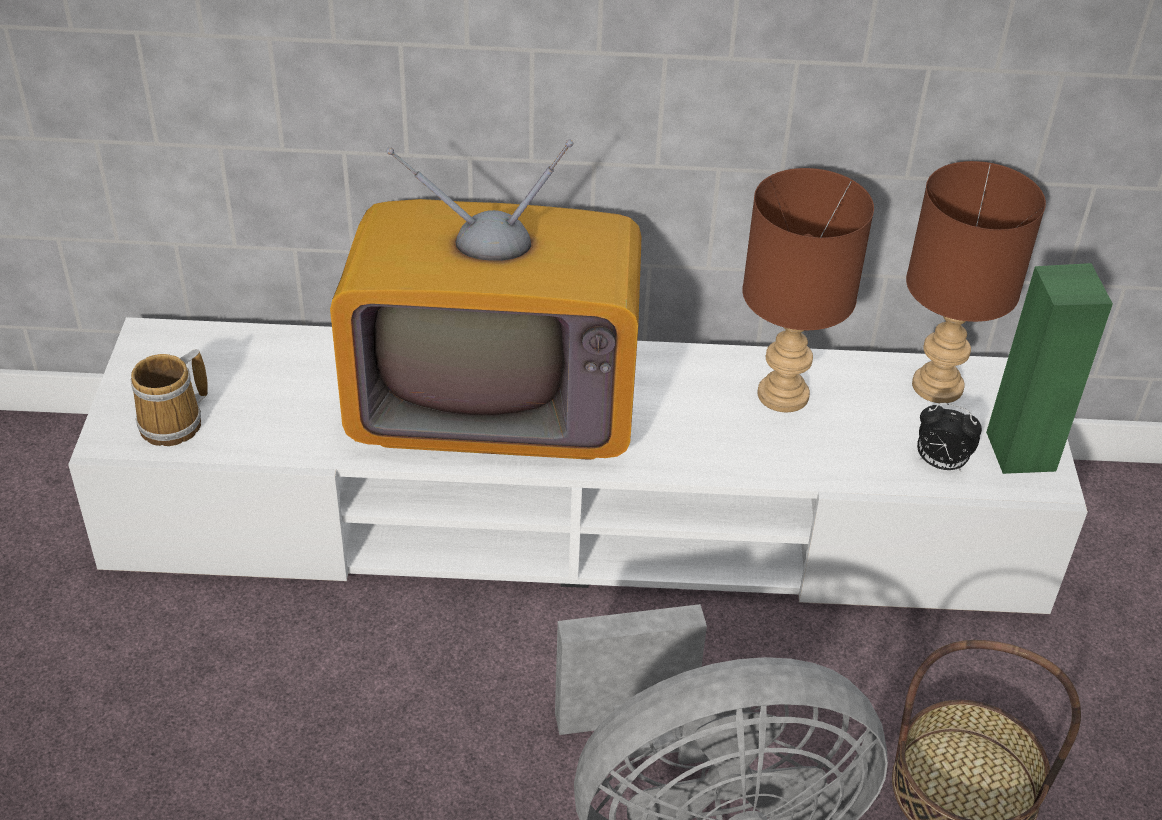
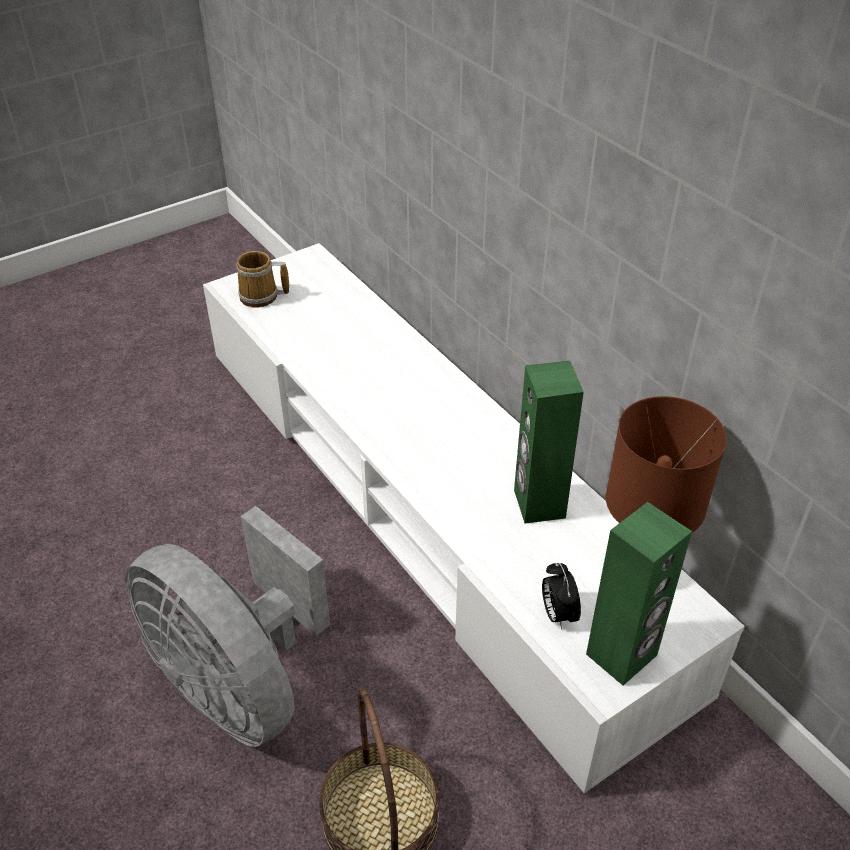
camera: 55 degrees right, 0 degrees up
(495, 400) = (394, 389): television -> none
(785, 394) = (538, 504): brown table lamp -> green speaker

